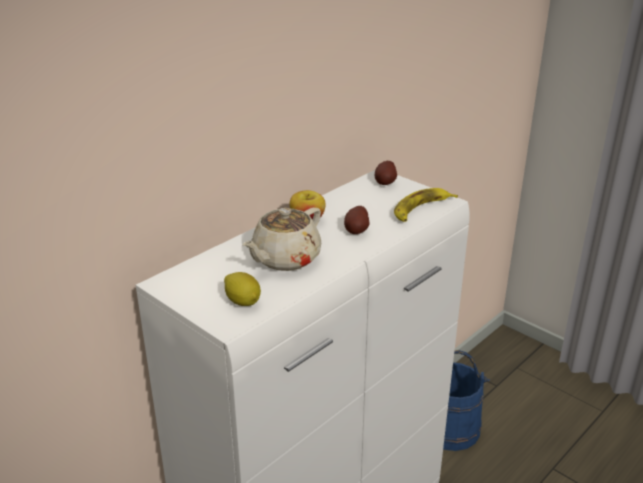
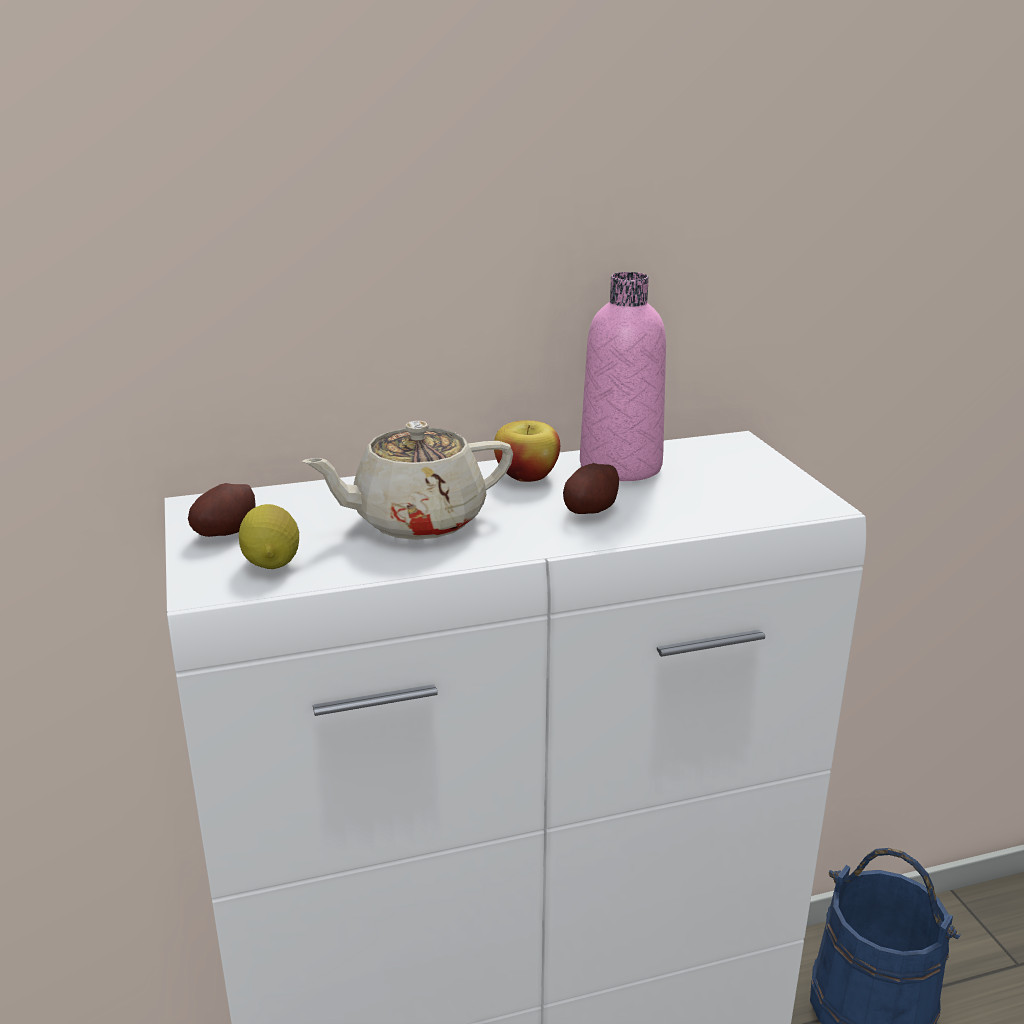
camera: 30 degrees right, 5 degrees down
(344, 203) = (620, 466): none -> pink bottle
(385, 182) = (733, 453): potato -> potato (225, 532)
(421, 210) = (751, 507): banana -> none

